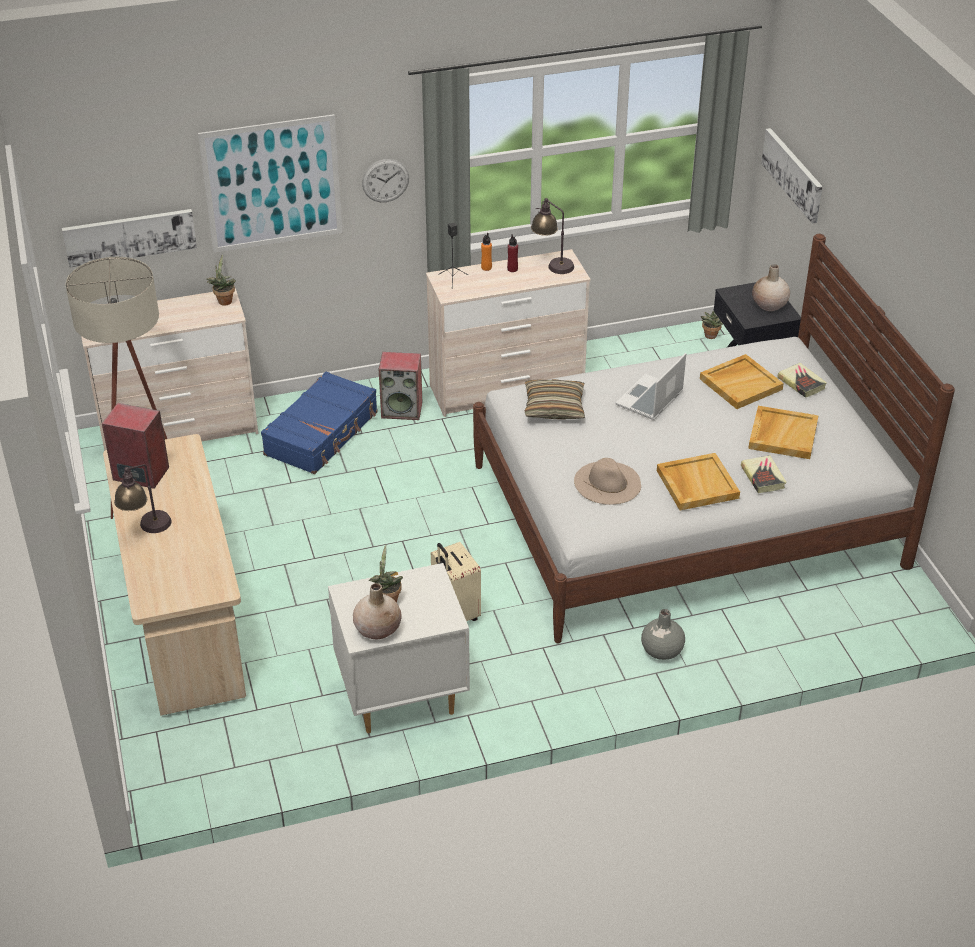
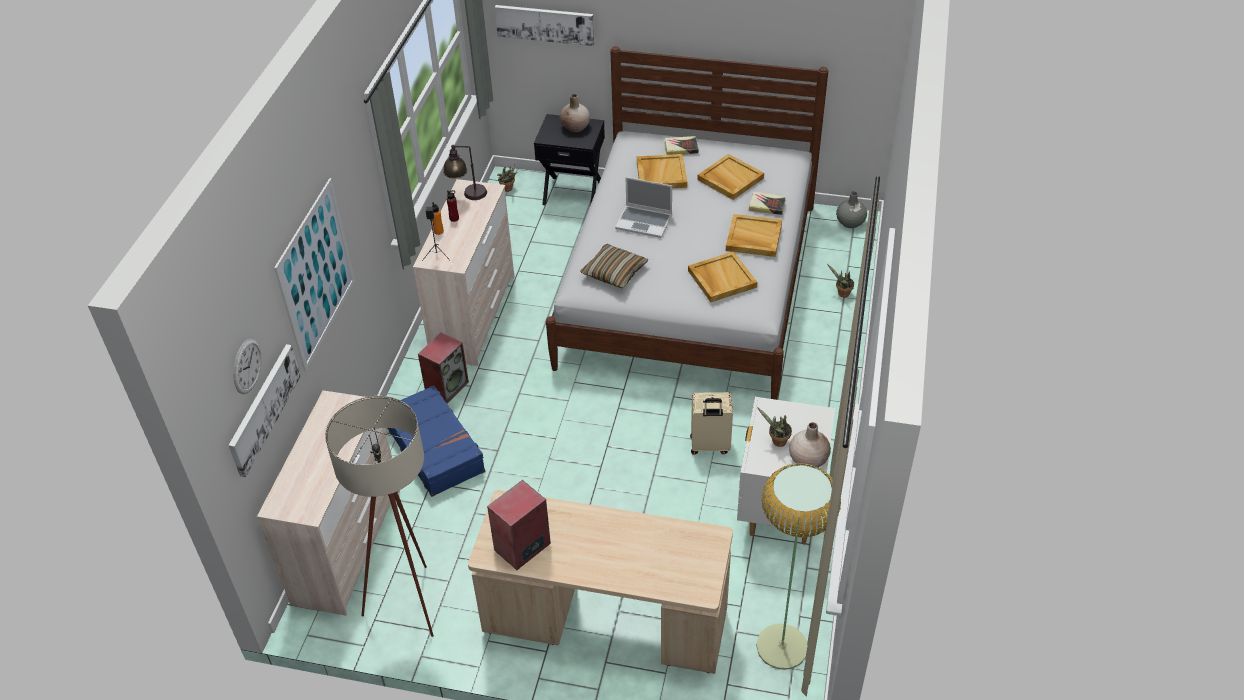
camera: 60 degrees left, 5 degrees up
(146, 529) = (603, 565): table lamp -> none
(222, 758) = (782, 647): none -> floor lamp
(224, 300) = (336, 403): potted plant -> potted plant (841, 294)
(385, 180) = (361, 212): wall clock -> wall clock (247, 366)
(607, 482) = (721, 279): beige hat -> beige tray
(650, 400) = (644, 222): laptop -> laptop turned 45 degrees counterclockwise
(661, 650) = (815, 352): grey vase -> grey vase (850, 222)

